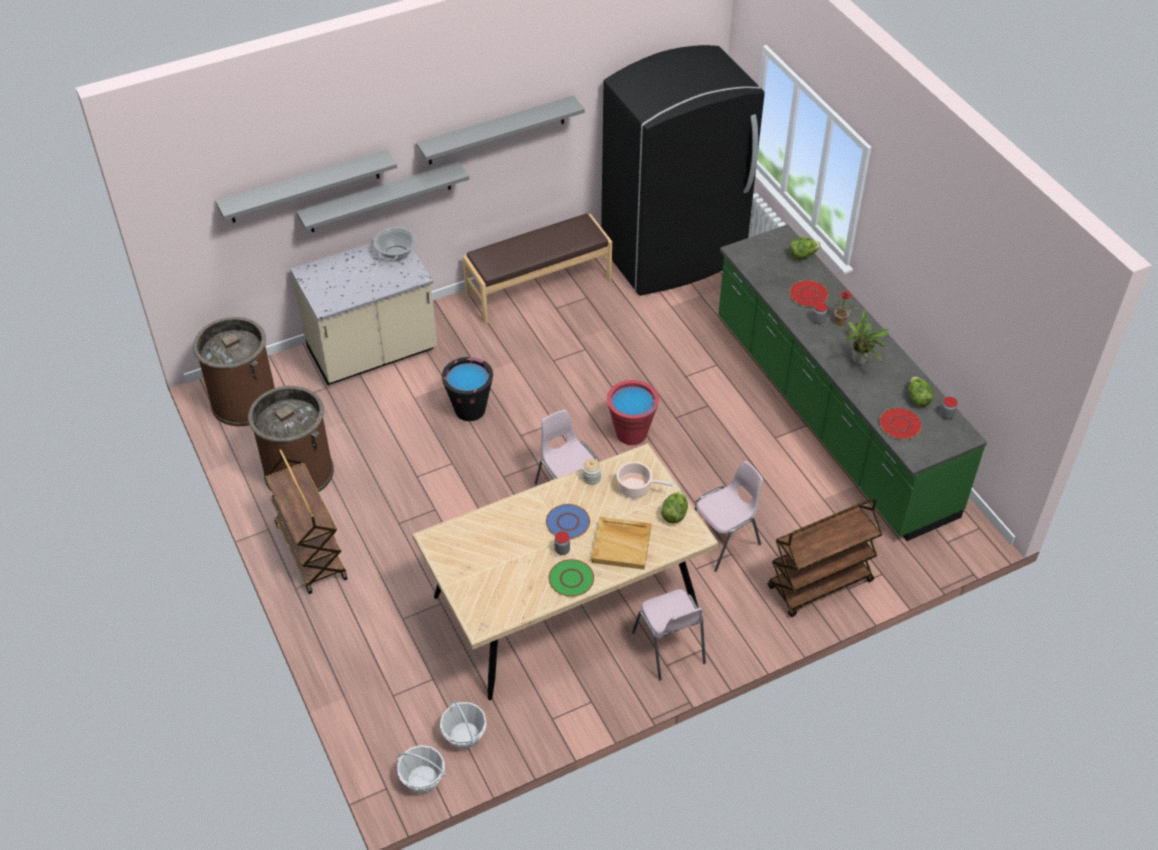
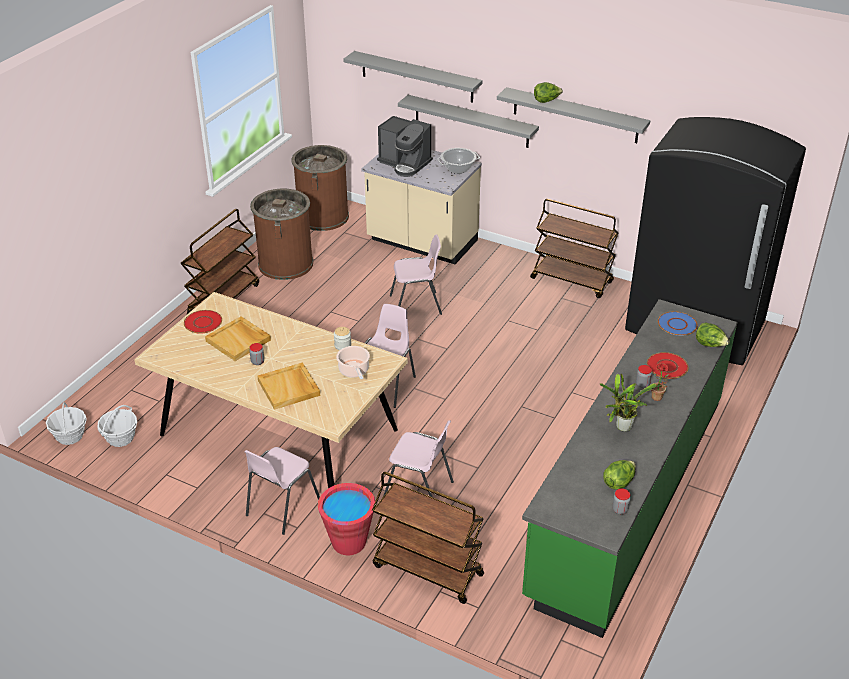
camera: 55 degrees right, 10 degrees down
(345, 284) = (405, 164): none -> coffee machine
(470, 410) = (416, 305): black bucket -> pink chair
(515, 549) = (239, 340): none -> beige tray
(538, 286) = (572, 280): brown bench -> brown cart
(567, 522) = (287, 353): blue plate -> blue plate (677, 324)
(571, 579) = (233, 378): green plate -> none
(631, 433) = (478, 390): red bucket -> red bucket (349, 542)
(674, 514) = (345, 401): lettuce -> lettuce (546, 101)
(900, 424) = (573, 483): red plate -> red plate (203, 322)

